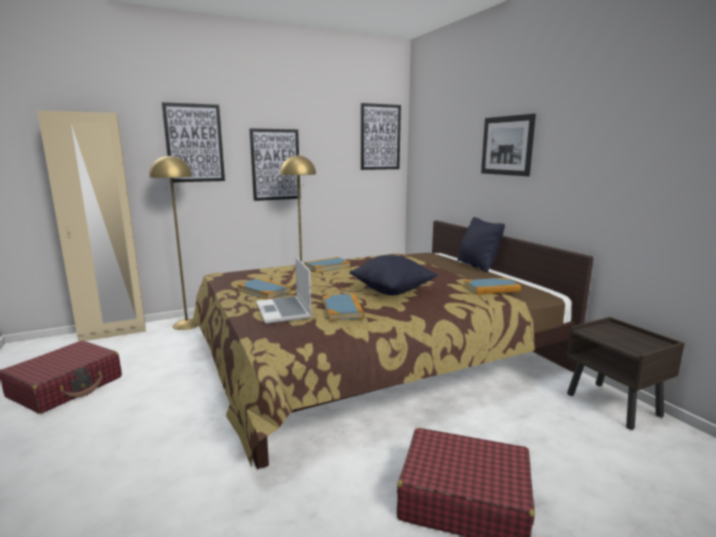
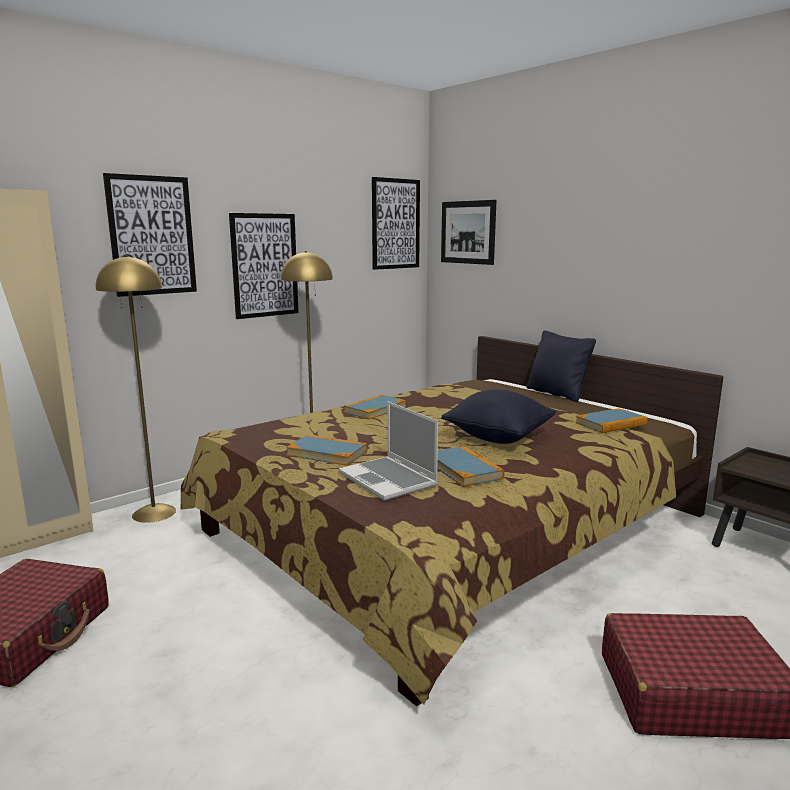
camera: 15 degrees left, 0 degrees up
(507, 145) = (592, 239): picture -> picture (468, 232)

